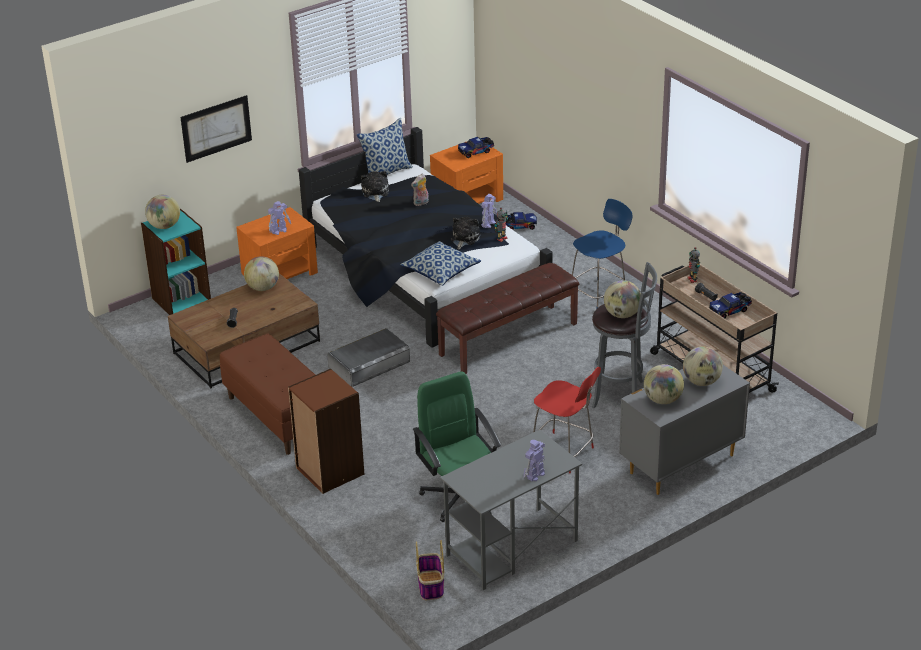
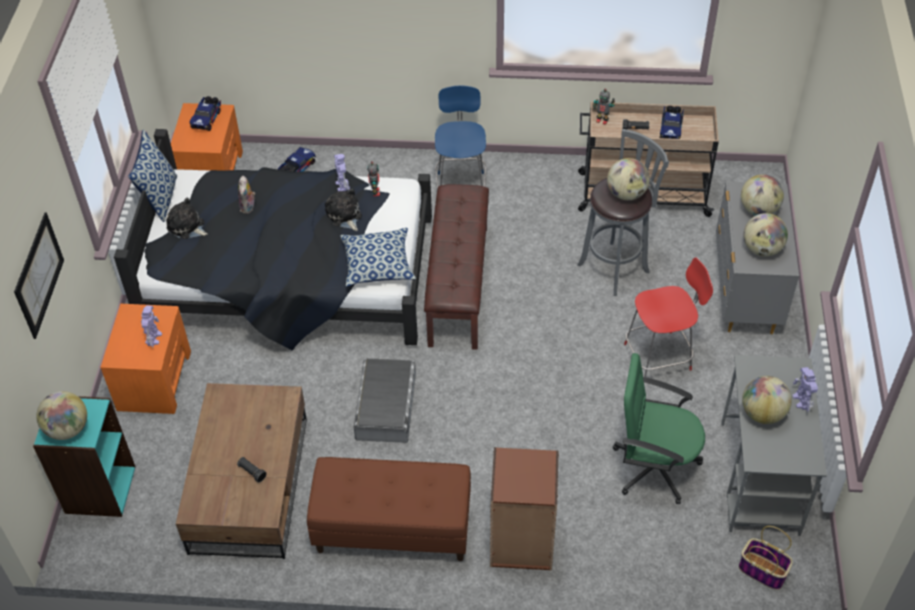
camera: 50 degrees left, 15 degrees up
(263, 288) = (222, 412): globe -> globe (762, 413)

